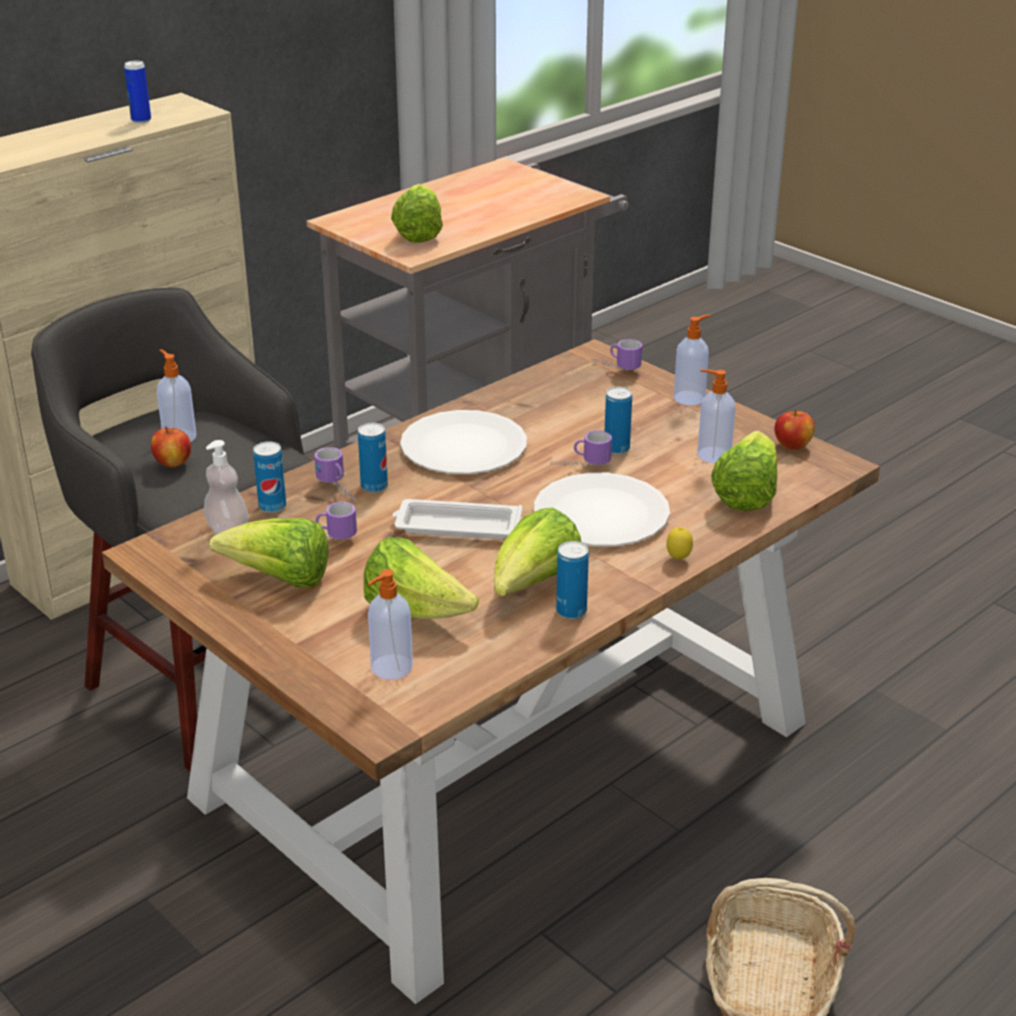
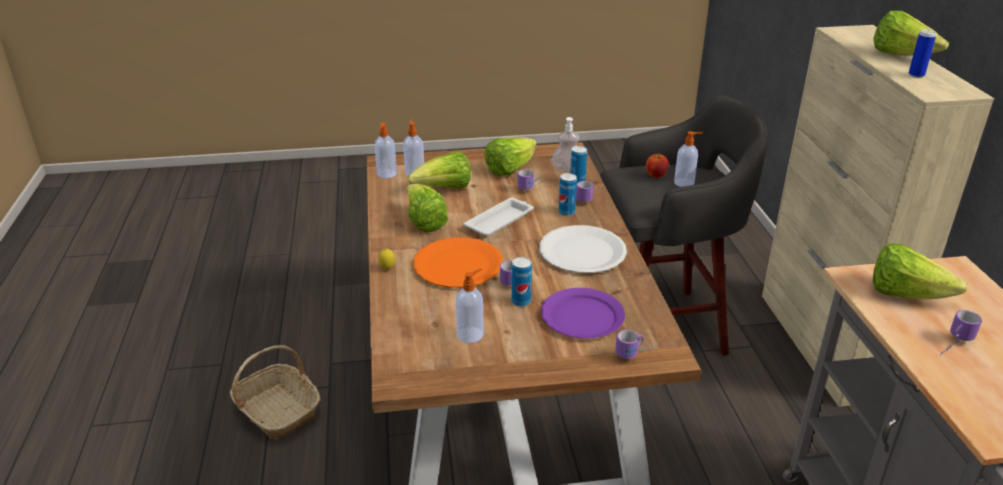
camera: 125 degrees right, 0 degrees up
(478, 212) = (953, 345): none -> mug
(571, 611) = (391, 223): can -> none
(595, 409) = (582, 317): none -> purple plate
(601, 513) = (458, 265): white plate -> orange plate
(690, 398) = (556, 365): soap dispenser -> soap dispenser (386, 174)
(746, 494) = (414, 323): lettuce -> lettuce (901, 56)
(792, 445) = (441, 375): apple -> none

